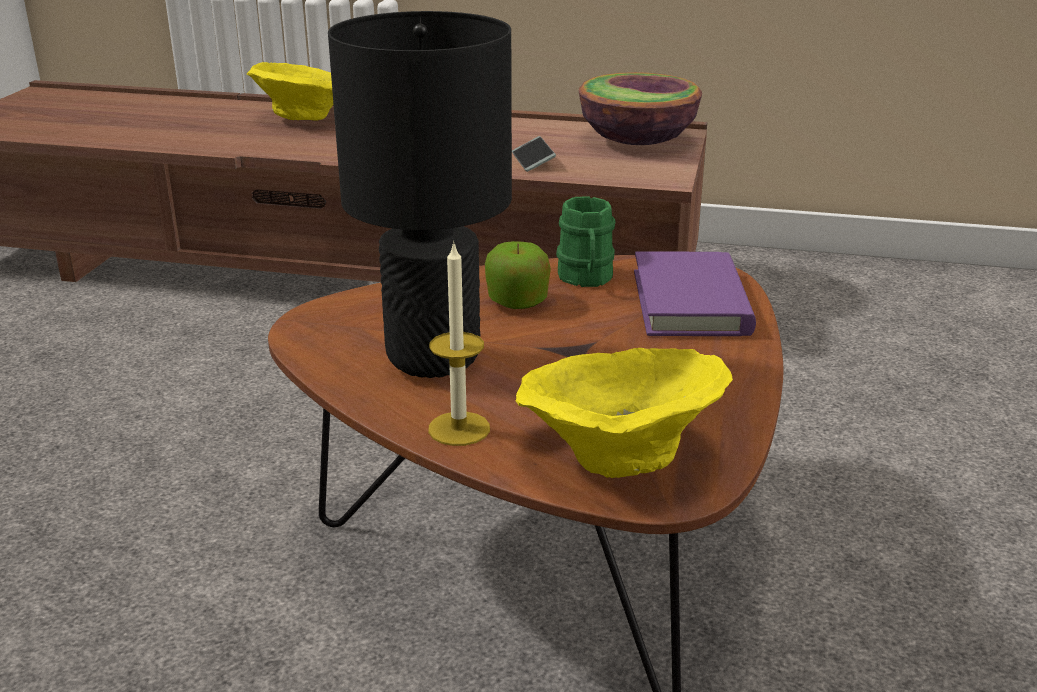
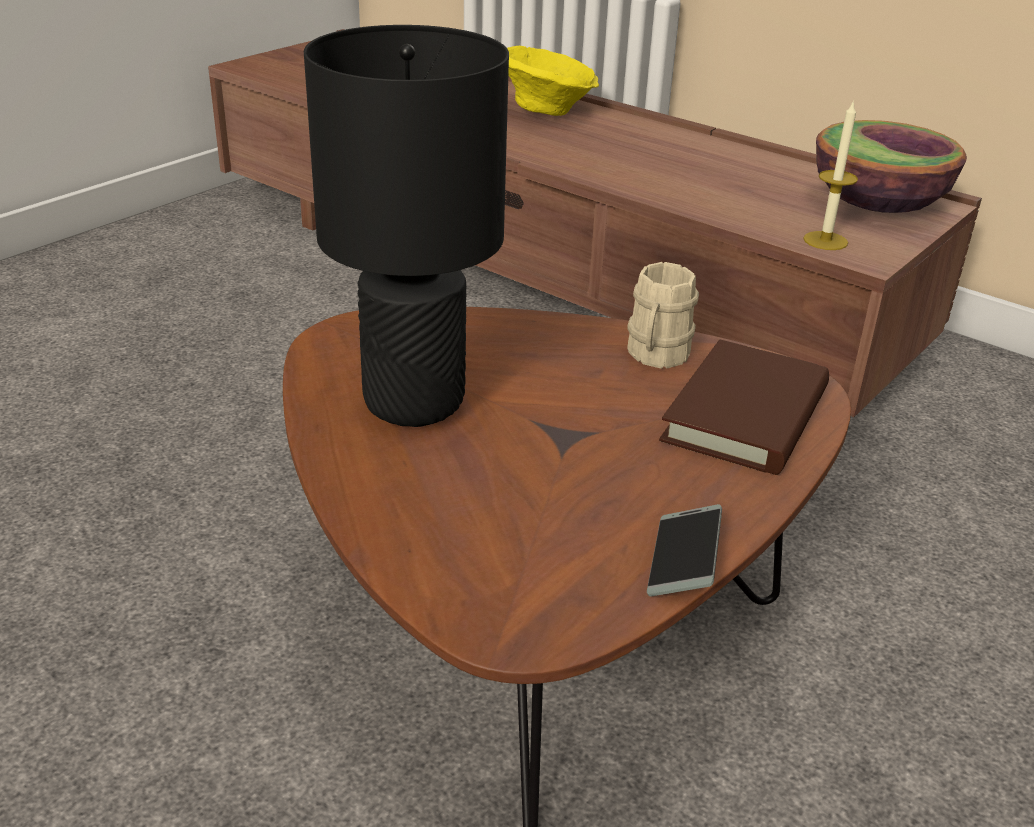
camera: 25 degrees right, 5 degrees up
(459, 429) = (372, 487): candle -> candle (825, 241)
(517, 302) = (559, 364): apple -> none
(533, 161) = (737, 204): phone -> phone (683, 560)
(586, 279) = (656, 356): green mug -> beige mug
(618, 458) = (496, 573): yellow bowl -> none
(690, 302) = (746, 415): purple book -> brown book

